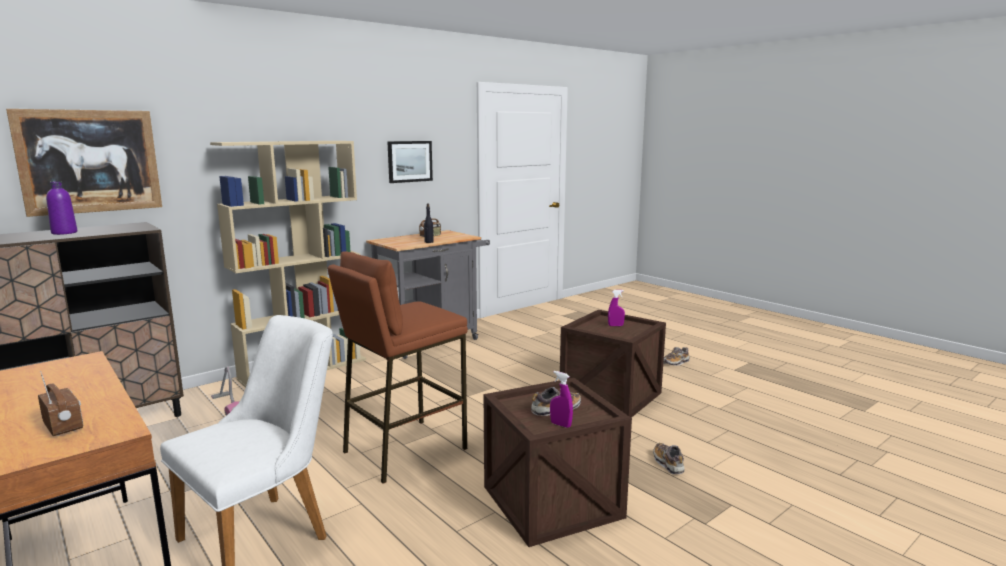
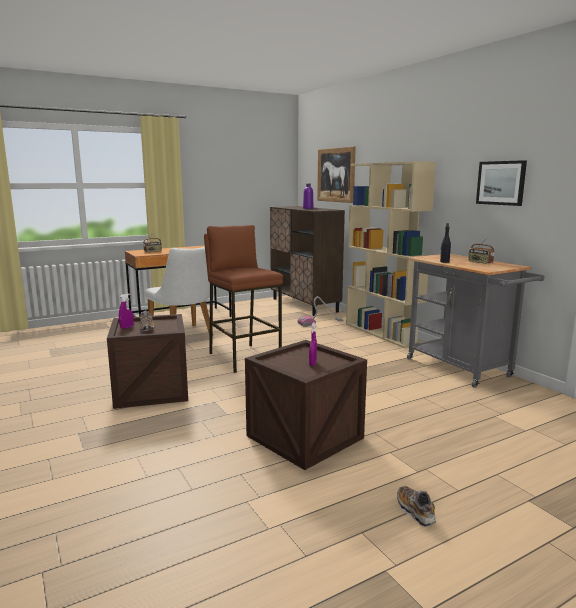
camera: 100 degrees right, 0 degrees up
(668, 463) = (159, 437): shoe -> none

